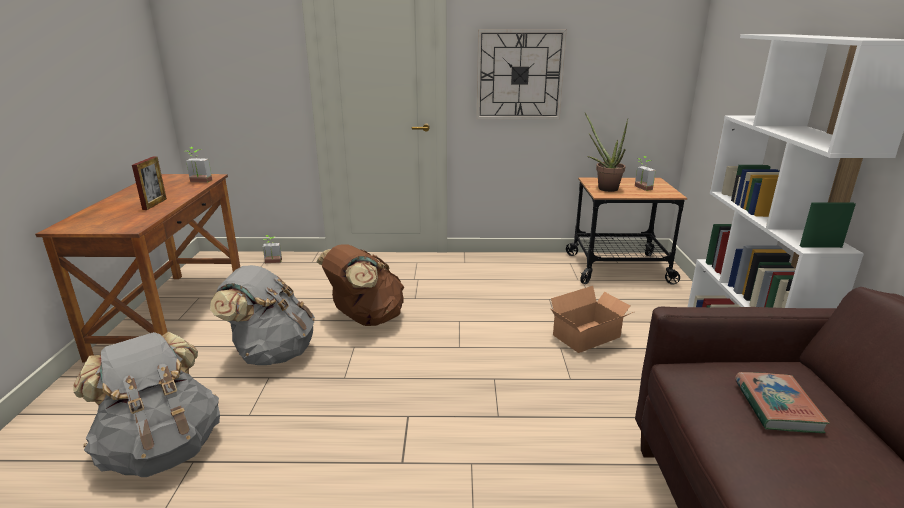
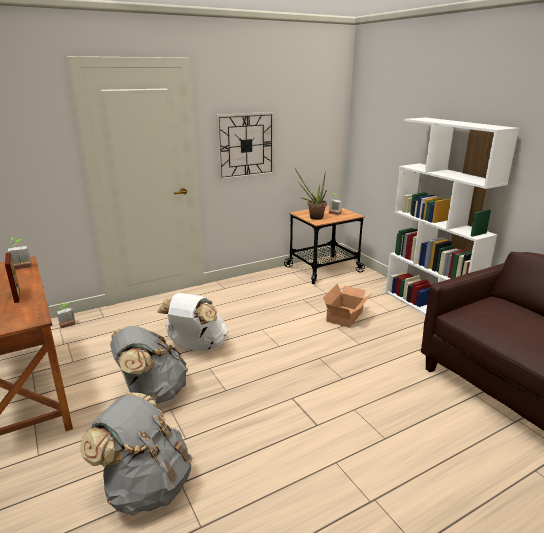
camera: 30 degrees left, 0 degrees up
(365, 319) = (196, 347): brown backpack -> white backpack
(776, 406) = (510, 318): book -> none

